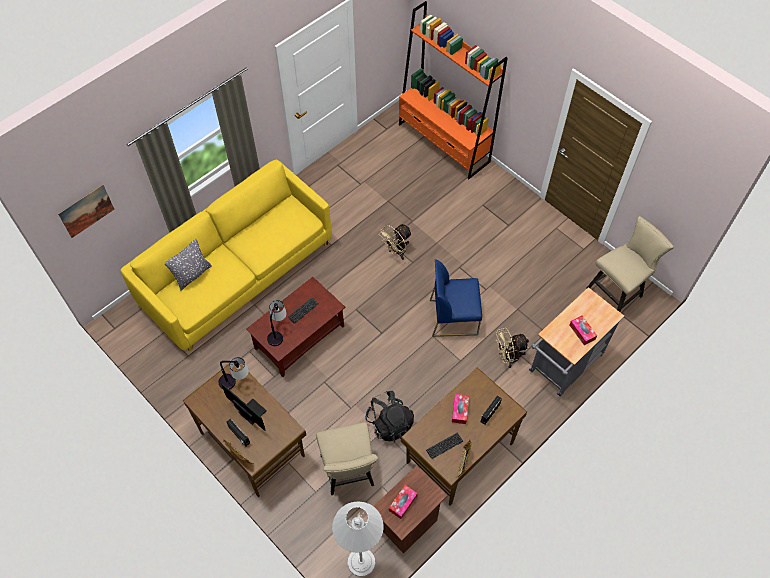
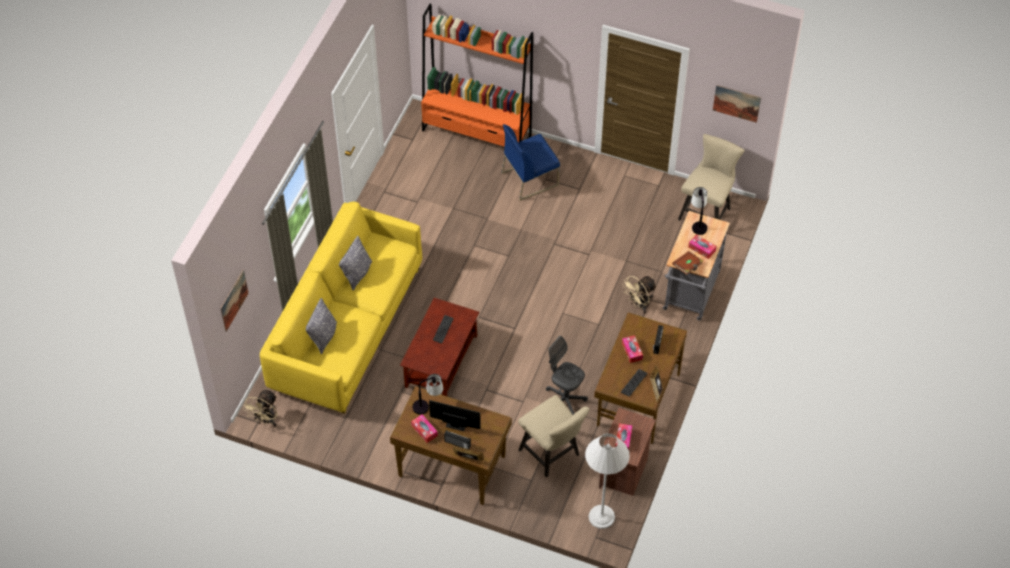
camera: 25 degrees left, 5 degrees down
(217, 408) = (424, 430): none -> tissue box
(255, 228) = (357, 274): none -> grey pillow
(277, 332) = (431, 356): table lamp -> table lamp (697, 223)
(390, 423) = (564, 400): black backpack -> grey office chair
(396, 251) = (488, 252): beige fan -> beige fan (266, 421)
(454, 317) = (572, 289): blue chair -> blue chair (530, 178)
(558, 345) = (687, 266): none -> brown book
(682, 197) = (736, 103): none -> picture

